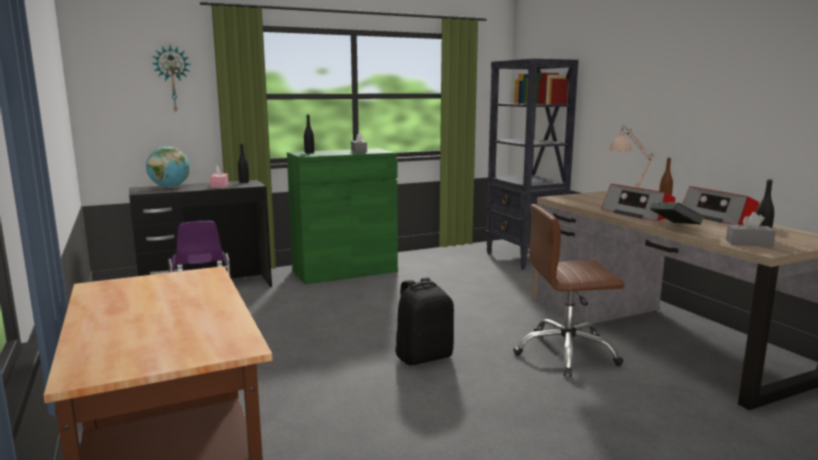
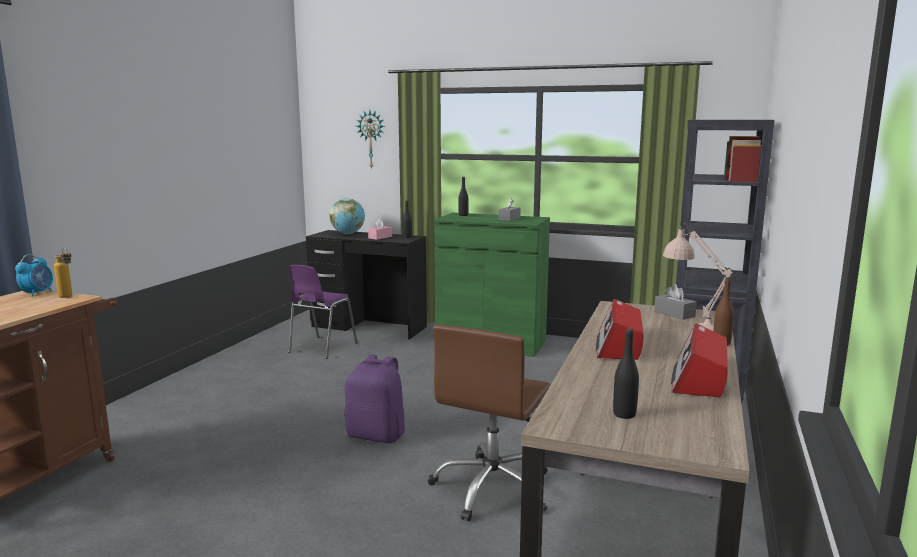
camera: 45 degrees right, 0 degrees up
(121, 284) = (37, 293): none -> alarm clock
(188, 276) = (68, 297): none -> bottle
(424, 357) = (377, 435): black backpack -> purple backpack
(566, 353) = (492, 488): brown office chair -> brown office chair turned 105 degrees counterclockwise
(674, 227) = (583, 370): book -> none
(749, 243) = (579, 412): grey tissue box -> grey tissue box (674, 314)

